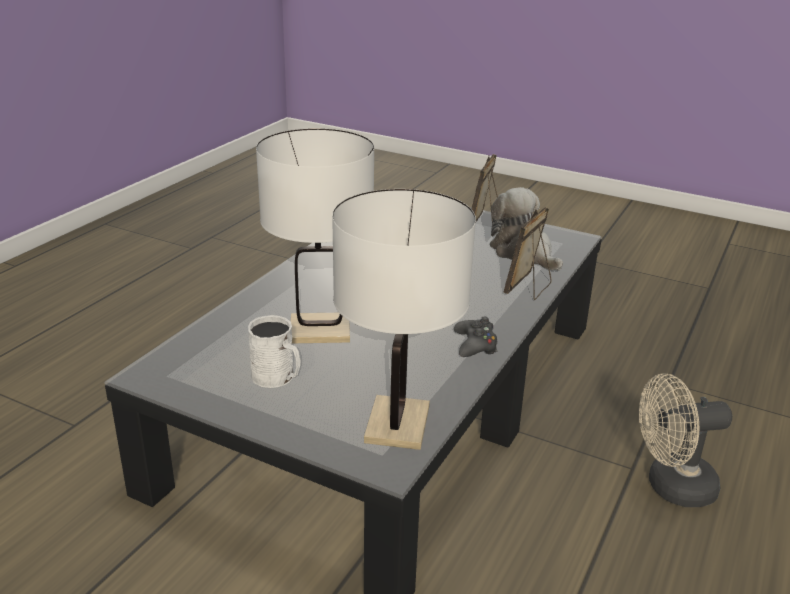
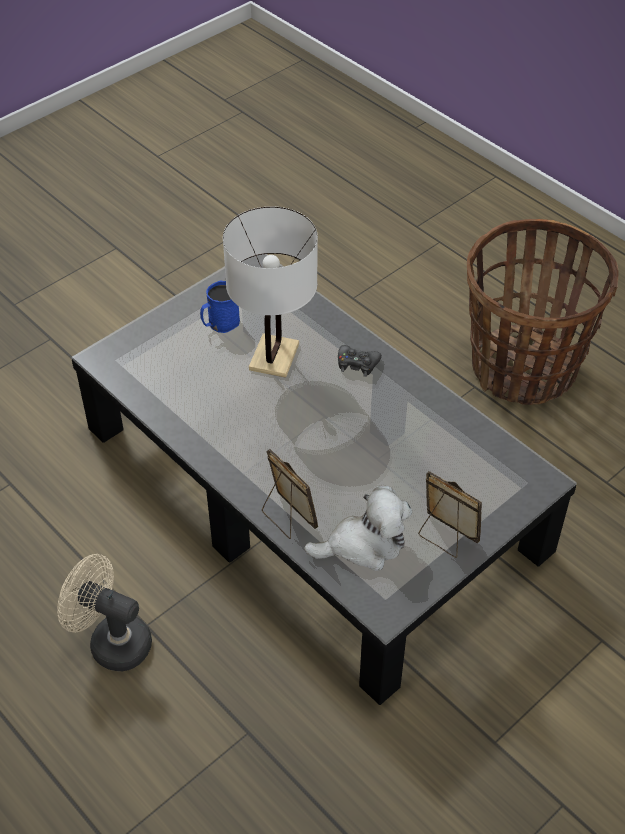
camera: 110 degrees right, 20 degrees up
(182, 307) = (523, 369): none -> basket
(277, 378) = (220, 324): white mug -> blue mug
(397, 424) = (136, 371): white table lamp -> none
(475, 345) = (209, 443): black game controller -> black game controller (357, 364)
(671, 487) = (112, 641): beige fan -> beige fan turned 75 degrees counterclockwise

